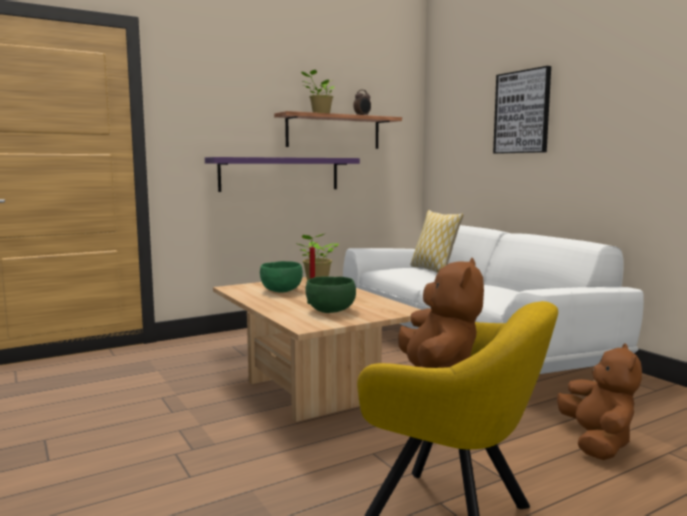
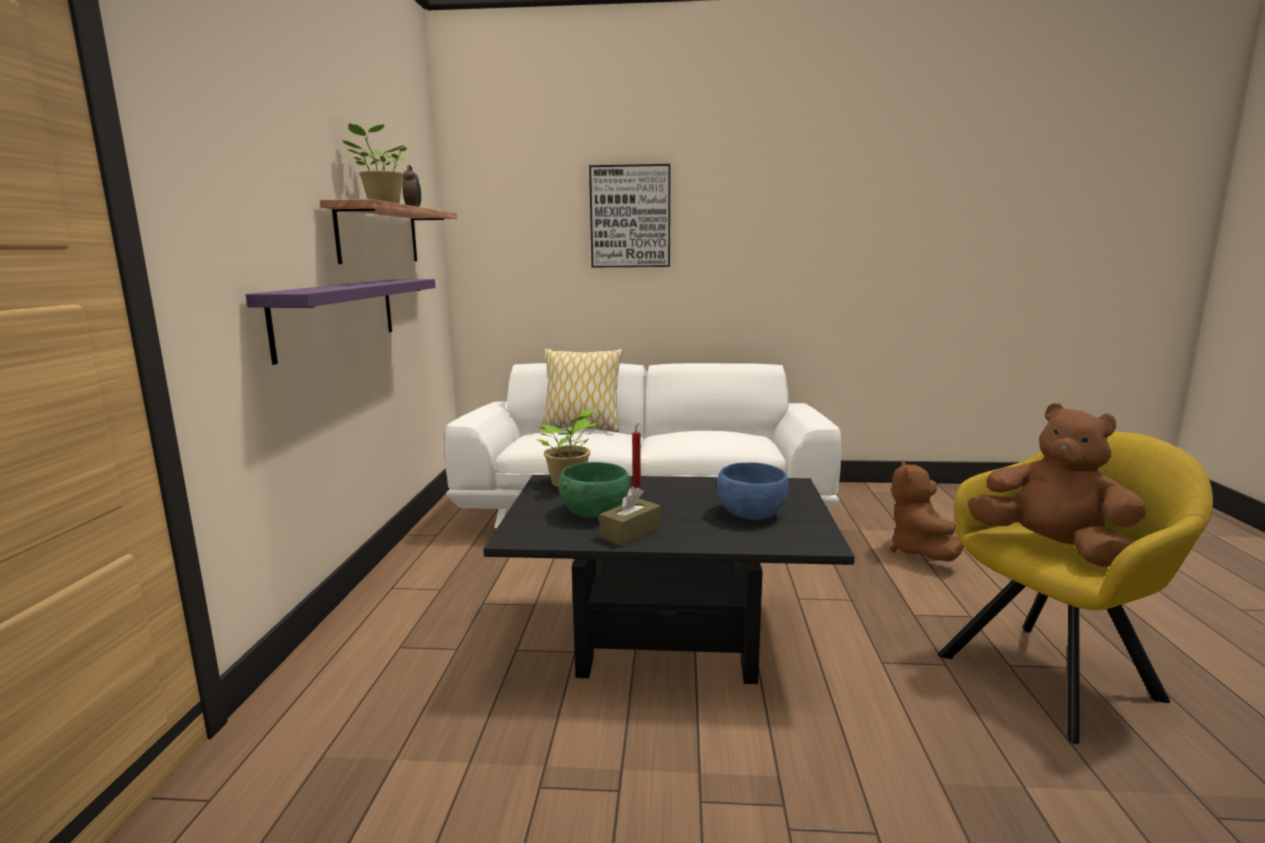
camera: 55 degrees left, 5 degrees up
(263, 299) = (630, 533): none -> brown tissue box
(312, 390) = (667, 640): beige coffee table -> black coffee table
(331, 310) = (751, 513): green bowl -> blue bowl
(597, 442) = (920, 552): brown plush toy -> brown plush toy turned 120 degrees counterclockwise

